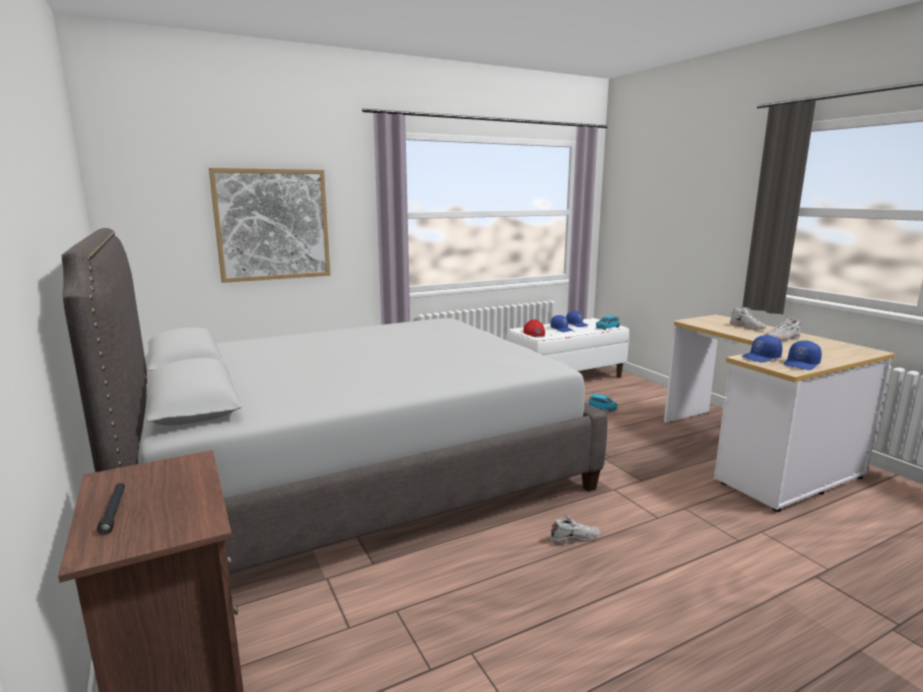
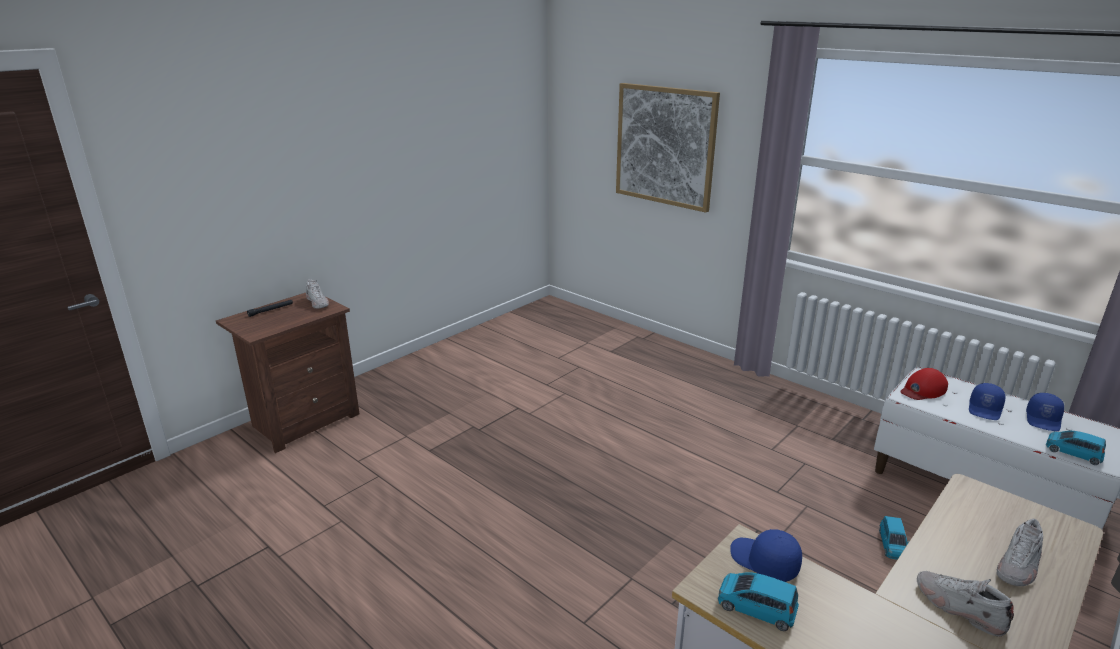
camera: 70 degrees right, 10 degrees up
(354, 474) = (555, 403): grey bed -> none
(574, 538) = (509, 556): white shoe -> white shoe (318, 302)
(801, 364) = (756, 608): blue cap -> blue toy car

